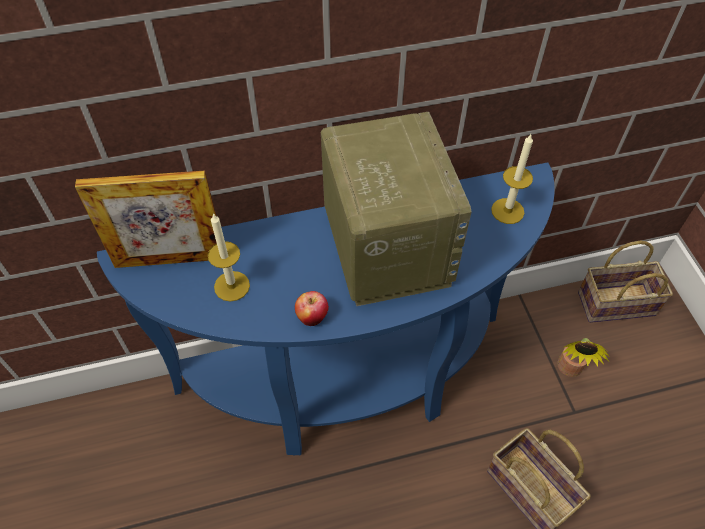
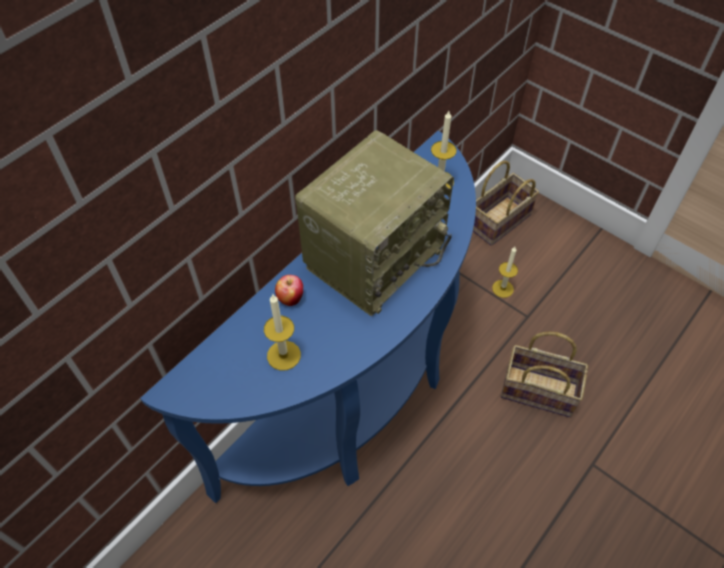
camera: 35 degrees left, 0 degrees up
(170, 260) = (213, 366): picture frame -> none
(312, 317) = (366, 340): apple -> apple (290, 298)
(385, 245) = (374, 255): radio -> radio turned 90 degrees clockwise
(569, 370) = (502, 288): potted plant -> candle

